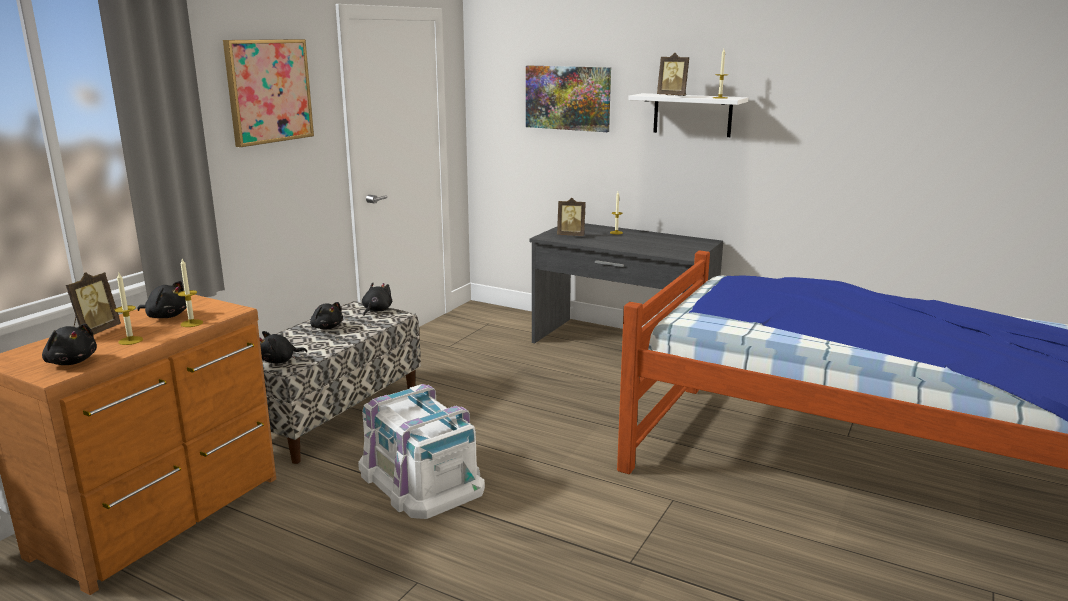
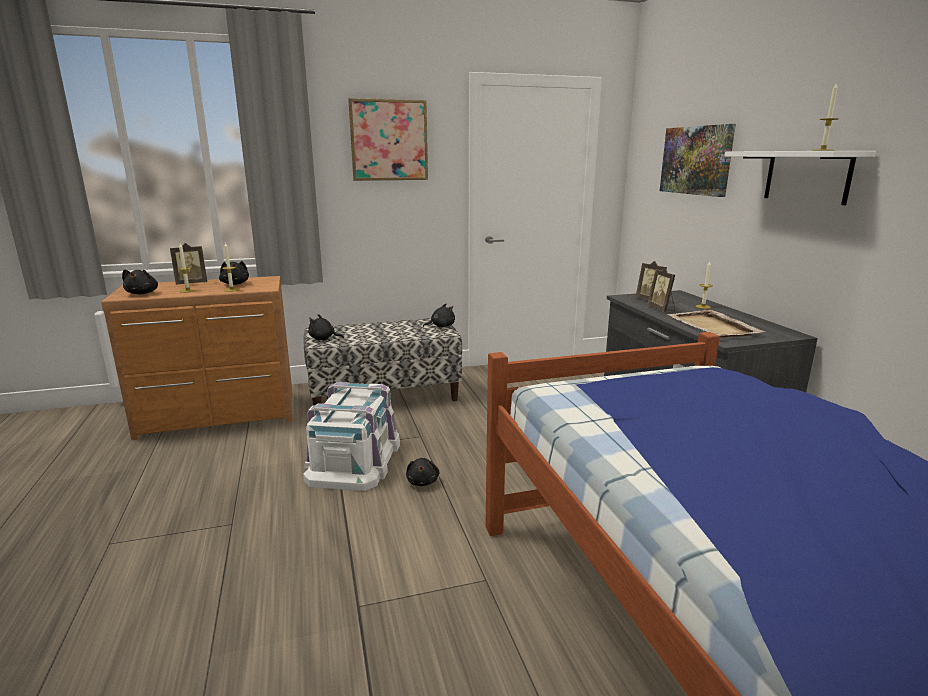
camera: 45 degrees right, 0 degrees up
(326, 327) = (390, 328): black plush toy -> black plush toy (423, 481)
(657, 247) = (713, 327): none -> beige tray
(673, 96) = (773, 150): picture frame -> picture frame (661, 309)

